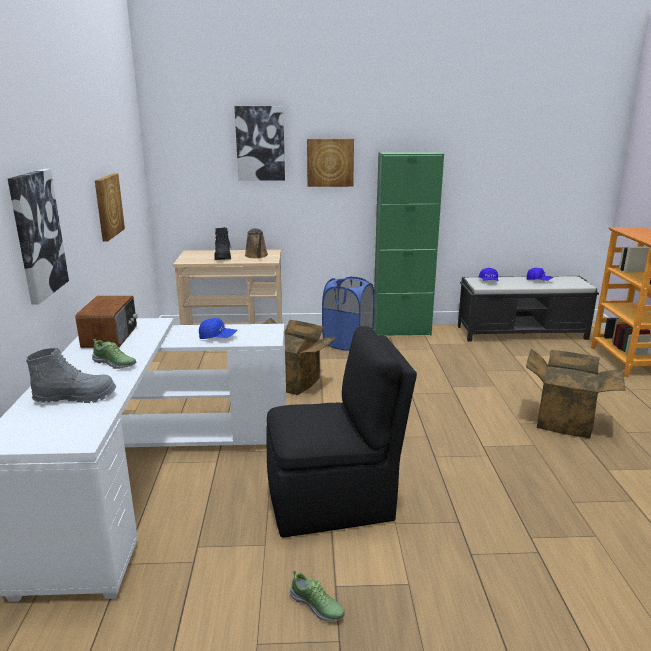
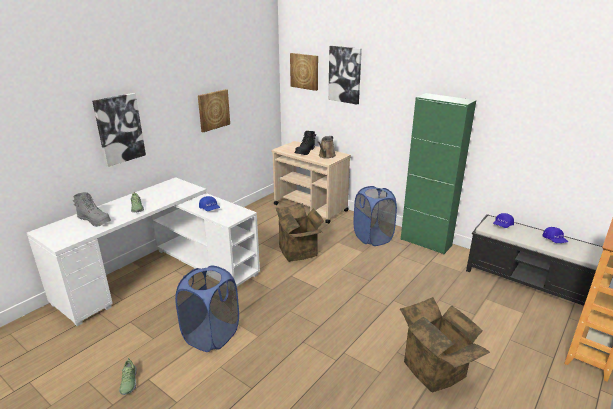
camera: 40 degrees right, 5 degrees up
(111, 336) = (162, 191): radio -> none
(330, 162) = (390, 96): picture -> picture (304, 71)
(333, 501) = (211, 335): black chair -> blue laundry basket

